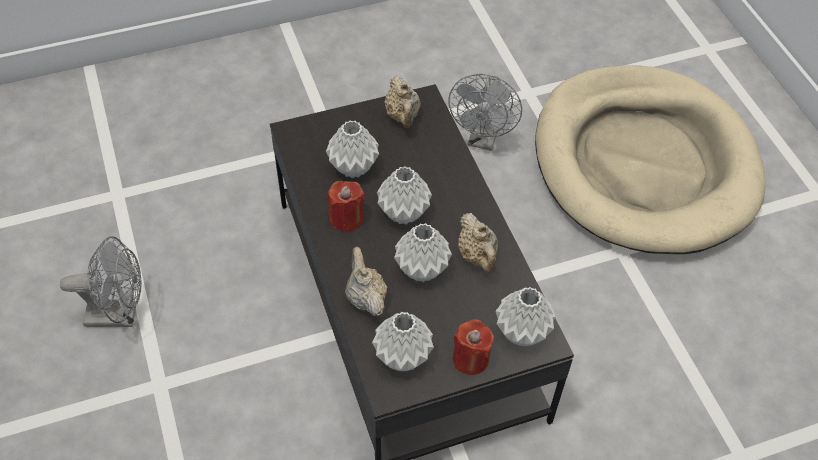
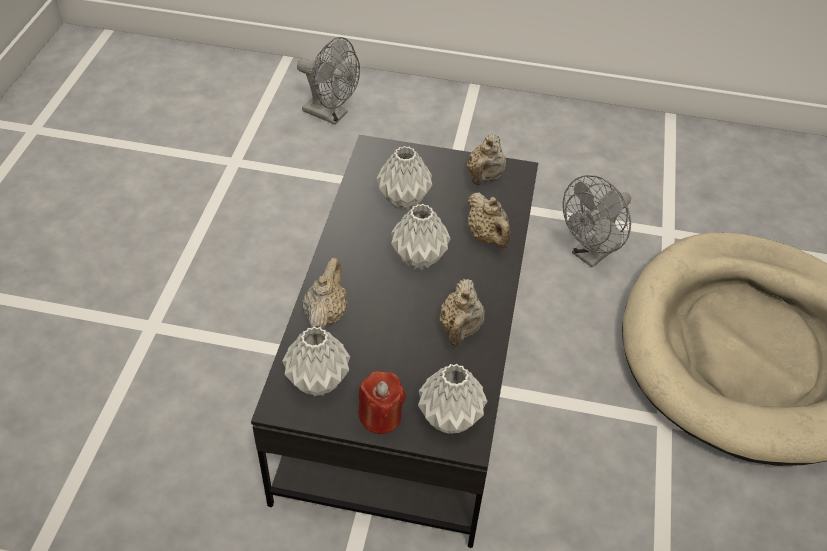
camera: 30 degrees right, 5 degrees down
(120, 314) = (164, 255): grey fan -> grey fan (331, 115)
(346, 218) = (363, 239): red candle -> none
(422, 271) = (396, 316): grey vase -> none
(443, 169) = (488, 237): none -> beige teapot

